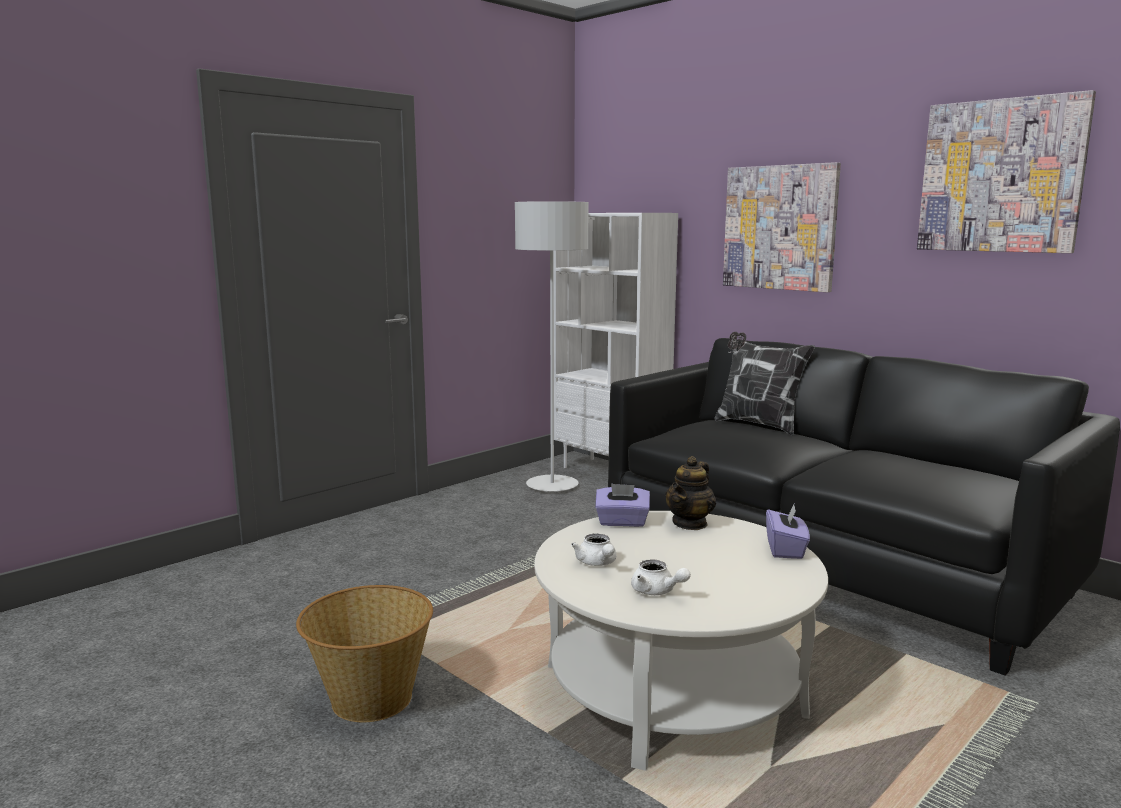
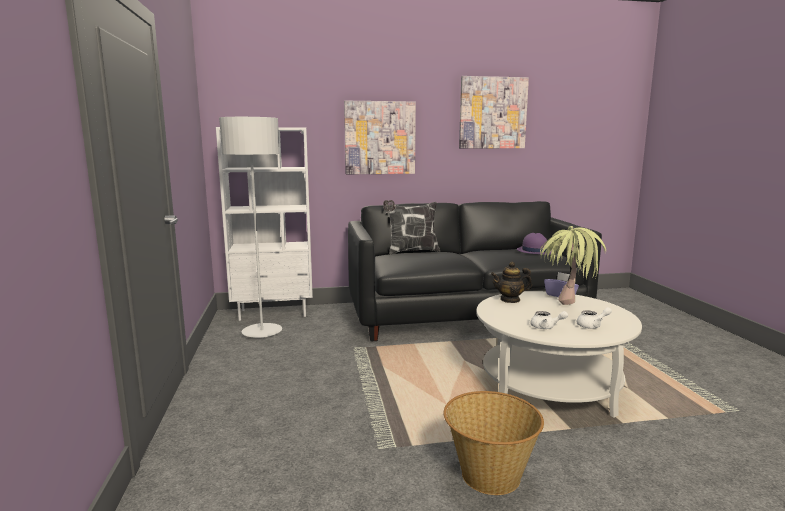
camera: 55 degrees left, 0 degrees up
(622, 522) = (492, 309): purple tissue box -> none
(690, 523) = (510, 300): teapot -> teapot turned 105 degrees clockwise
(710, 564) = (566, 310): none -> potted plant
(957, 477) = (535, 251): none -> purple hat

